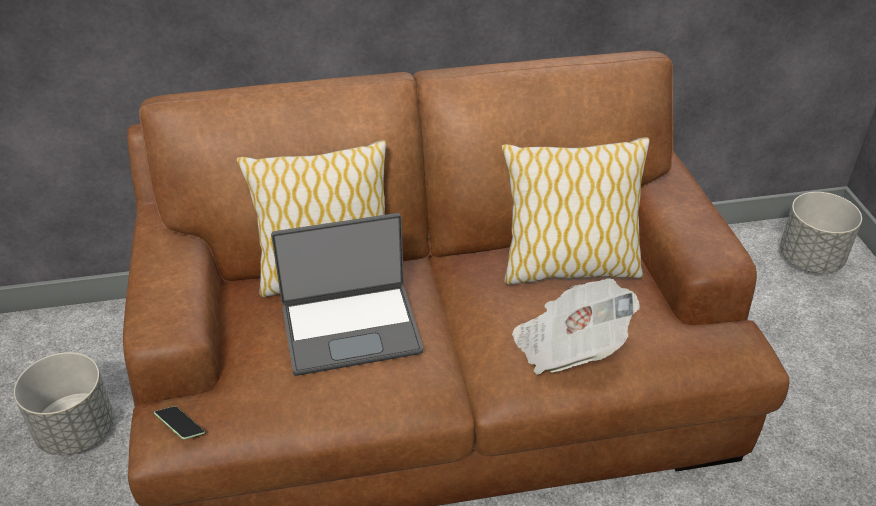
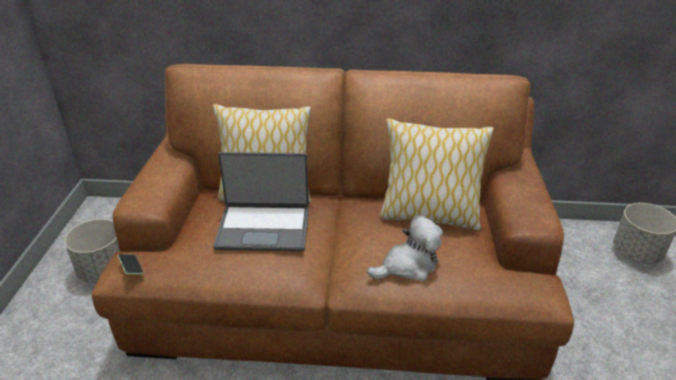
camera: 15 degrees right, 5 degrees down
(569, 347) = (408, 266): newspaper -> plush toy

